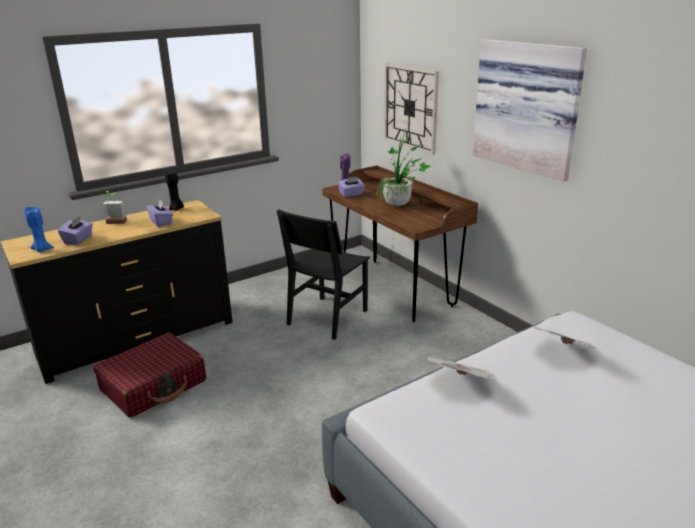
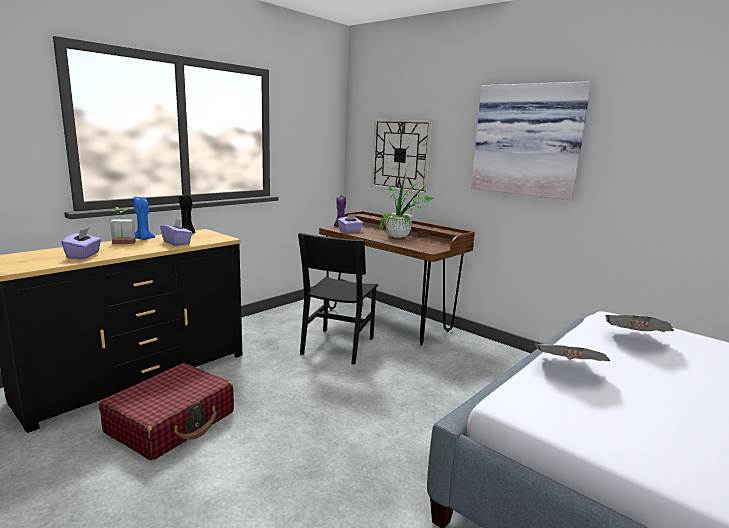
camera: 15 degrees left, 10 degrees down
(42, 250) = (39, 263): blue candle -> blue candle (144, 239)

